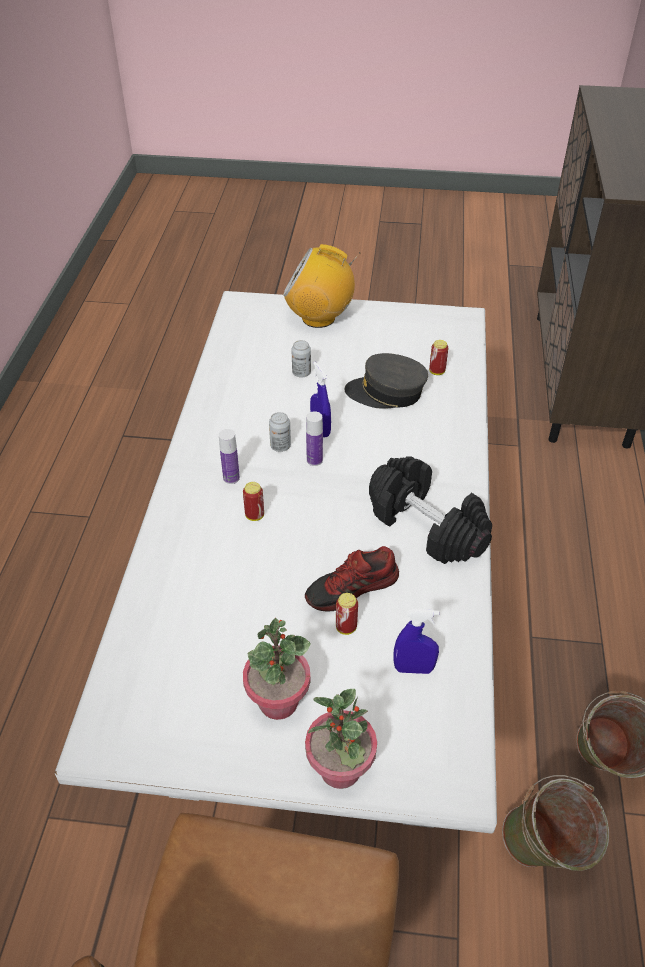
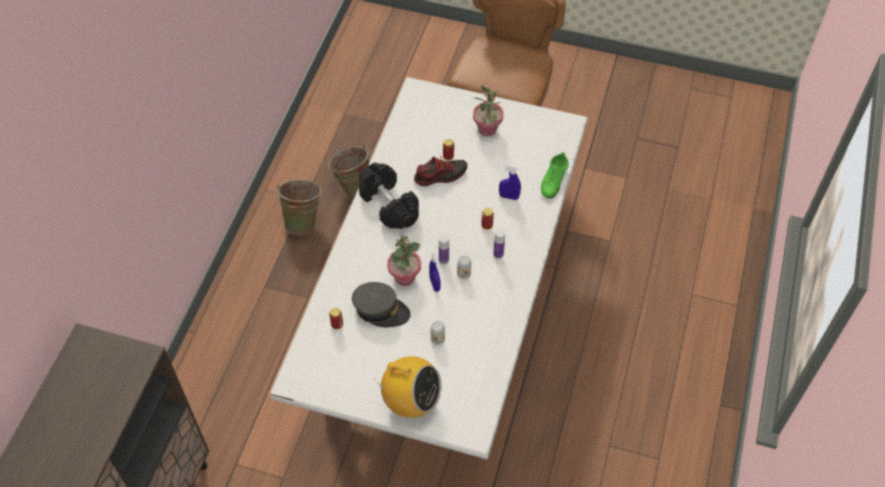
camera: 170 degrees left, 10 degrees up
(138, 610) = (554, 180): none -> green shoe
(340, 769) = (464, 101): potted plant -> potted plant (404, 277)
(413, 669) = (421, 134): blue spray bottle -> blue spray bottle (509, 197)

